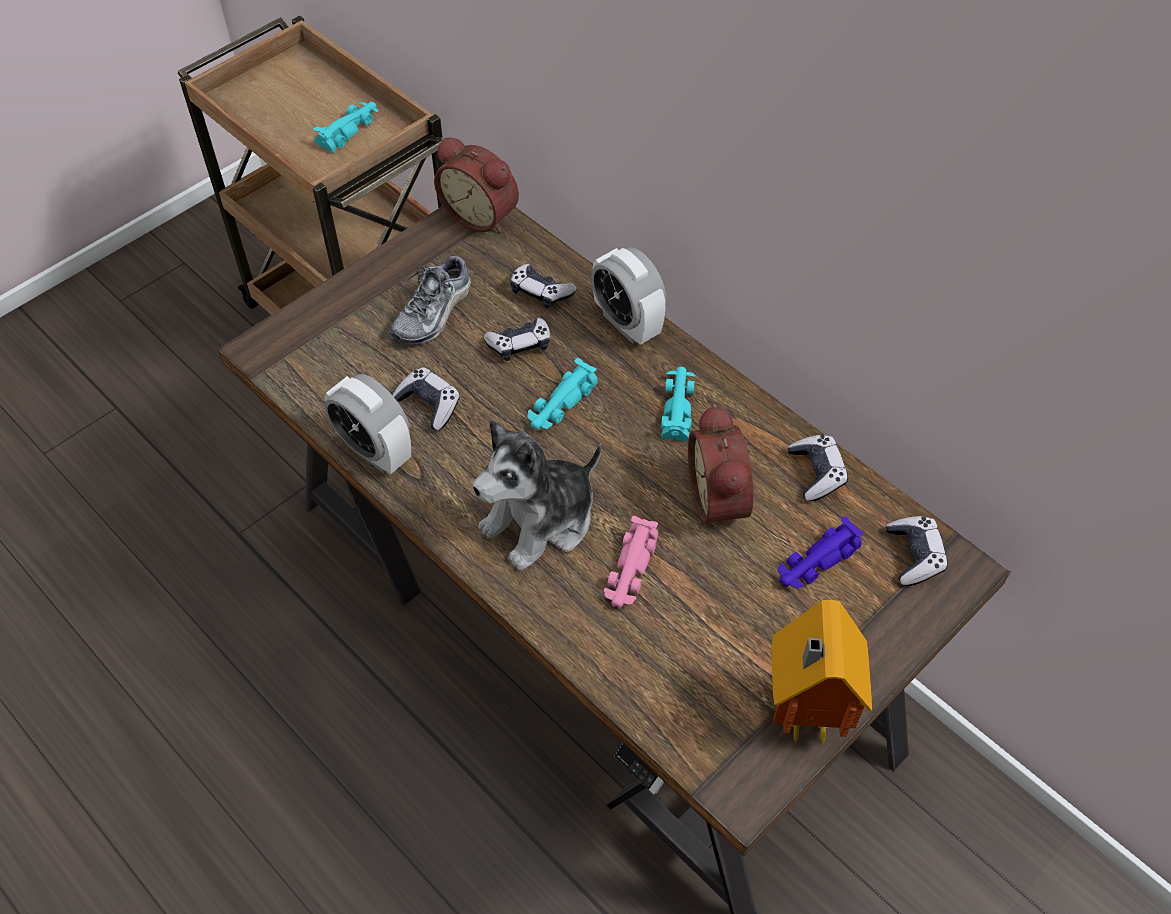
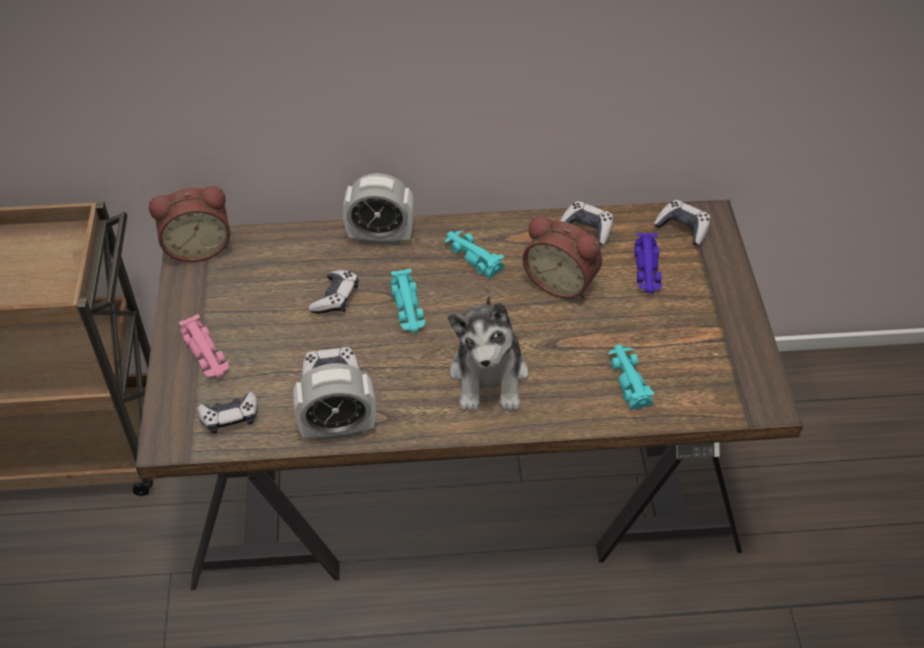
camera: 50 degrees left, 5 degrees down
(349, 129) = (34, 259): turquoise toy car -> turquoise toy car (628, 379)
(433, 313) = (254, 325): shoe -> none
(540, 292) = (304, 260): game controller -> game controller (230, 417)
(630, 570) = (570, 356): pink toy car -> pink toy car (206, 355)
(802, 714) = (741, 344): toy house -> none

